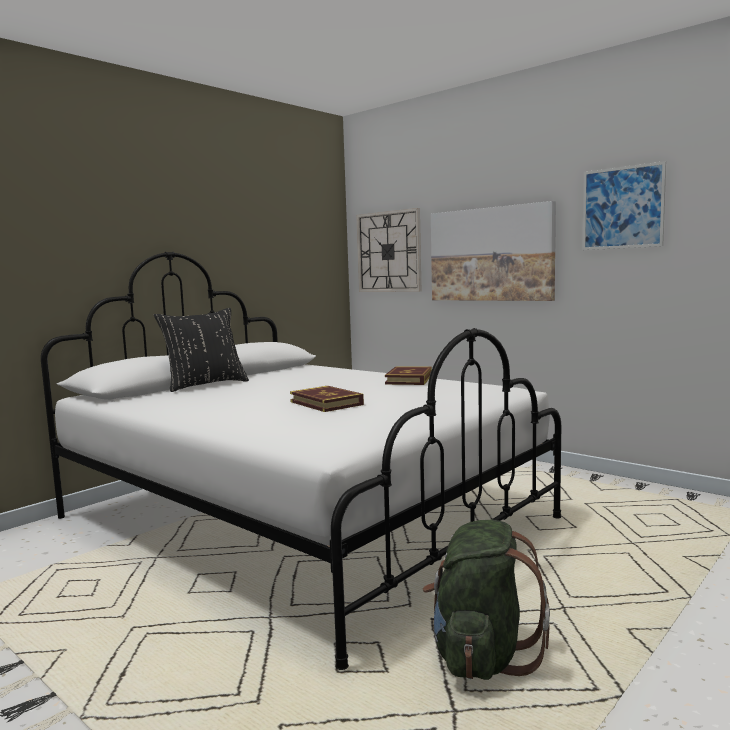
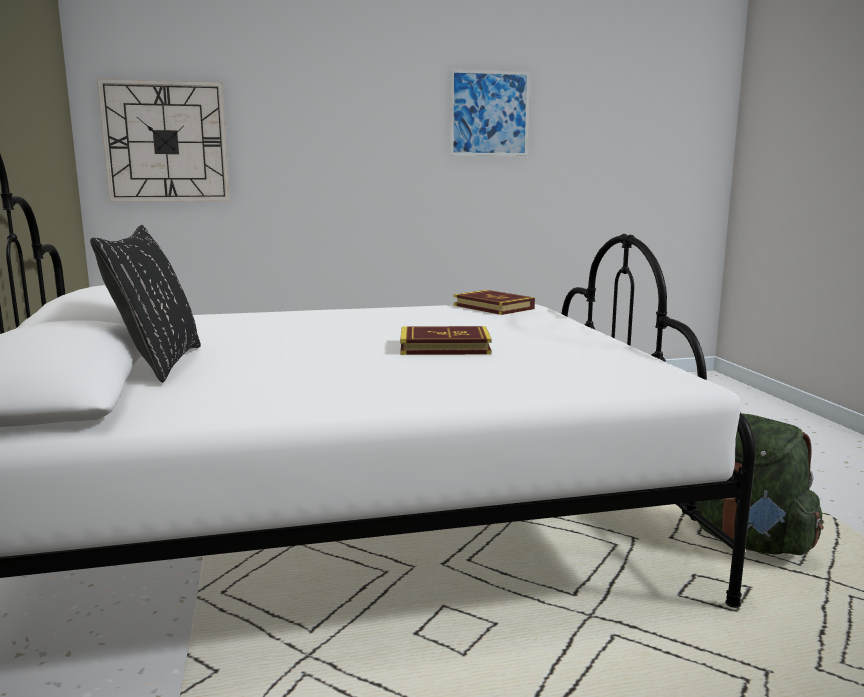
camera: 55 degrees left, 5 degrees up
(409, 379) = (391, 311): book -> book (493, 307)
(491, 254) = (337, 154): picture -> none

